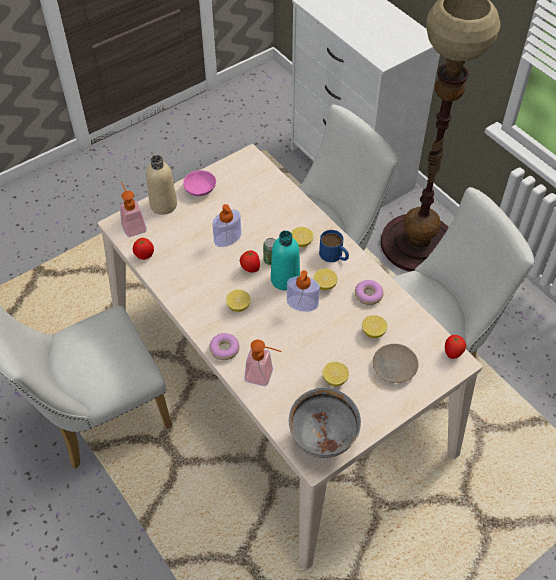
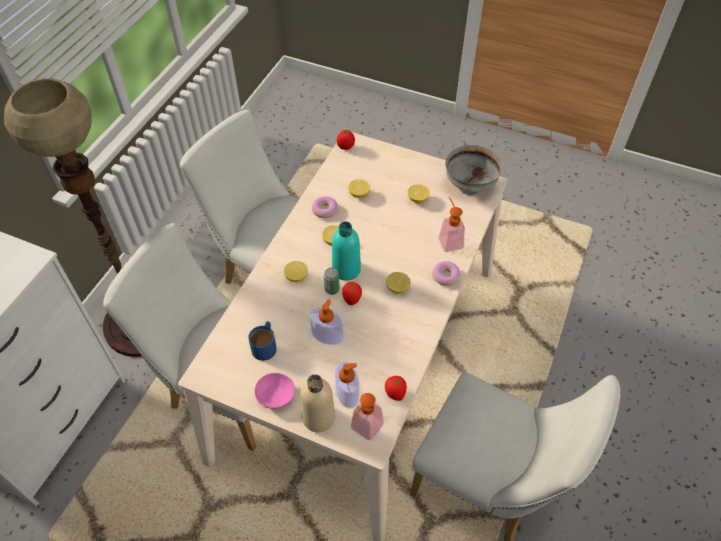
camera: 120 degrees left, 0 degrees up
(302, 303) = (363, 247): soap dispenser -> soap dispenser (347, 393)
(334, 256) = (297, 247): blue mug -> blue mug (265, 345)
(394, 367) = (382, 172): beige plate -> none

